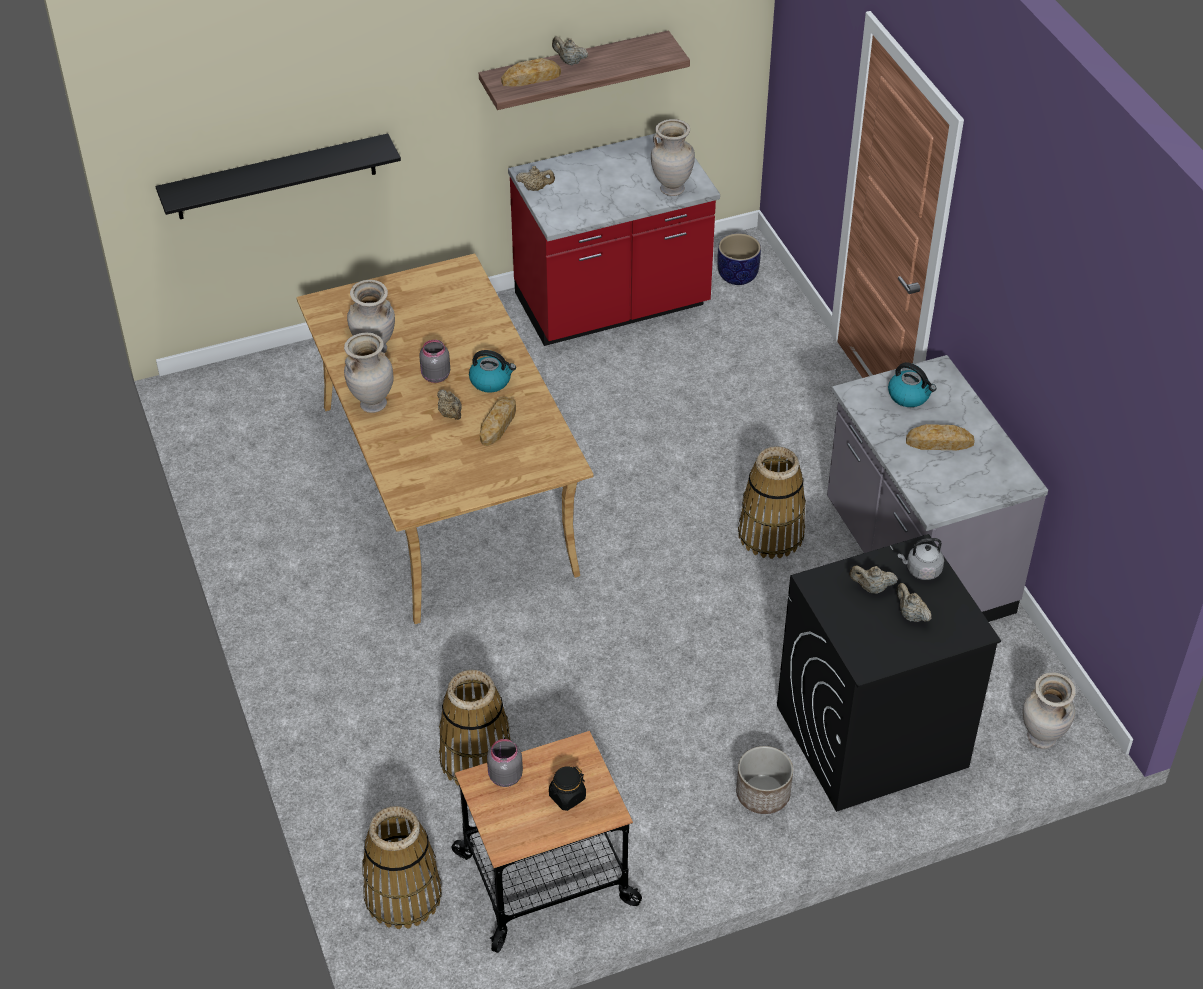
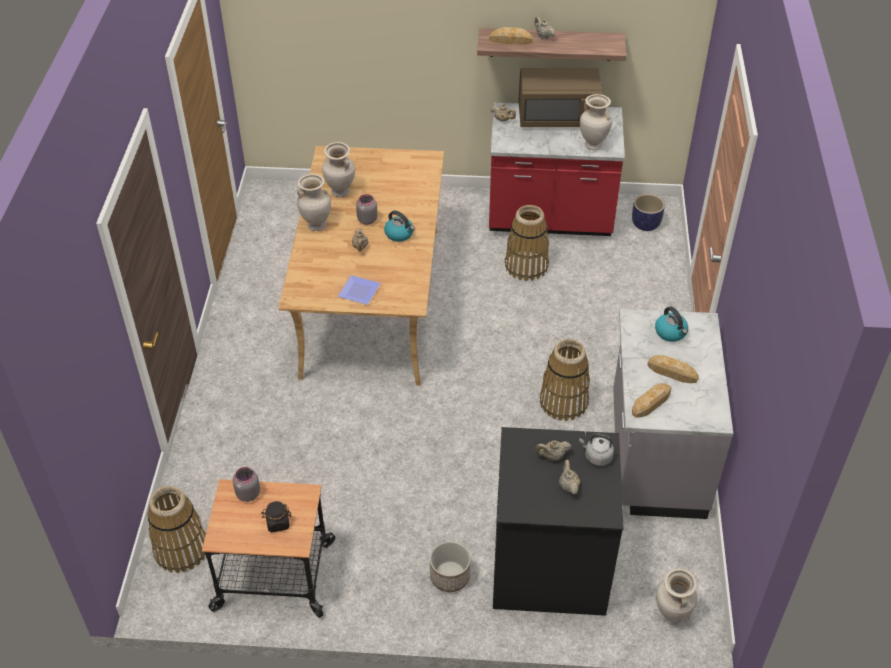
camera: 25 degrees right, 0 degrees up
(276, 177) = (331, 65): black shelf -> none
(476, 758) = (281, 479): basket -> basket (526, 266)
(487, 471) = (358, 290): none -> plate
(498, 424) = (386, 263): bread -> bread (651, 402)
(604, 165) = (558, 117): none -> brown microwave
(871, 588) = (552, 456): beige teapot -> beige teapot turned 45 degrees counterclockwise

